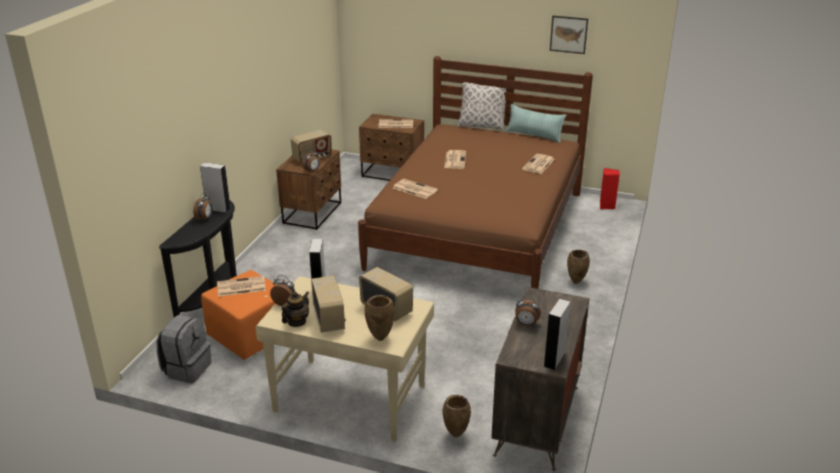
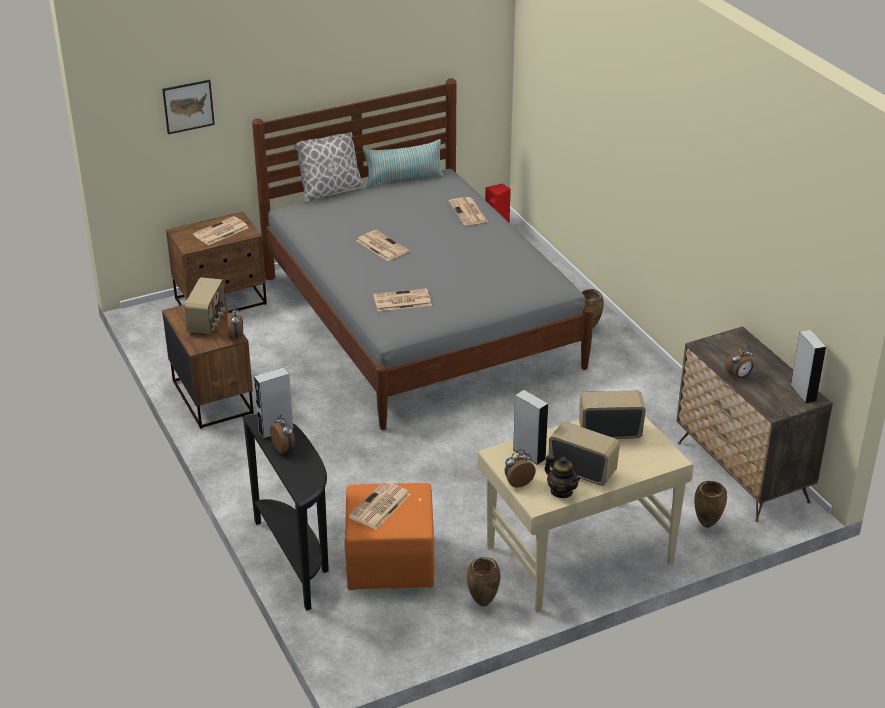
camera: 45 degrees left, 5 degrees up
(187, 369) = (387, 635): grey backpack -> none
(296, 322) = (561, 491): teapot -> teapot turned 150 degrees clockwise
(380, 338) = (651, 459): brown vase -> brown vase (482, 603)
(478, 229) = (420, 321): brown bed -> grey bed
(568, 34) = (417, 39): picture -> picture (188, 106)

